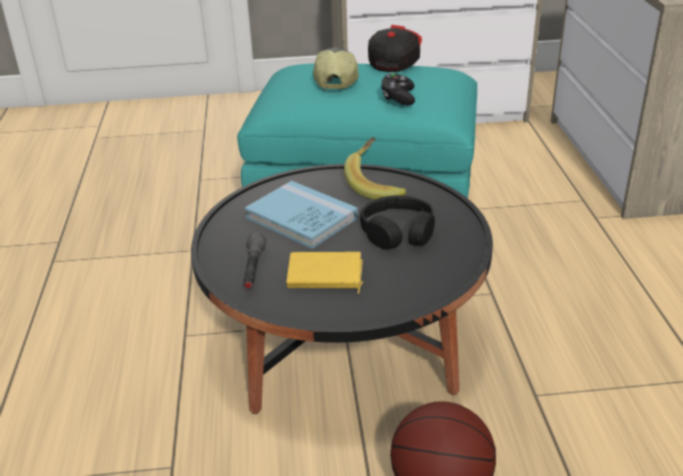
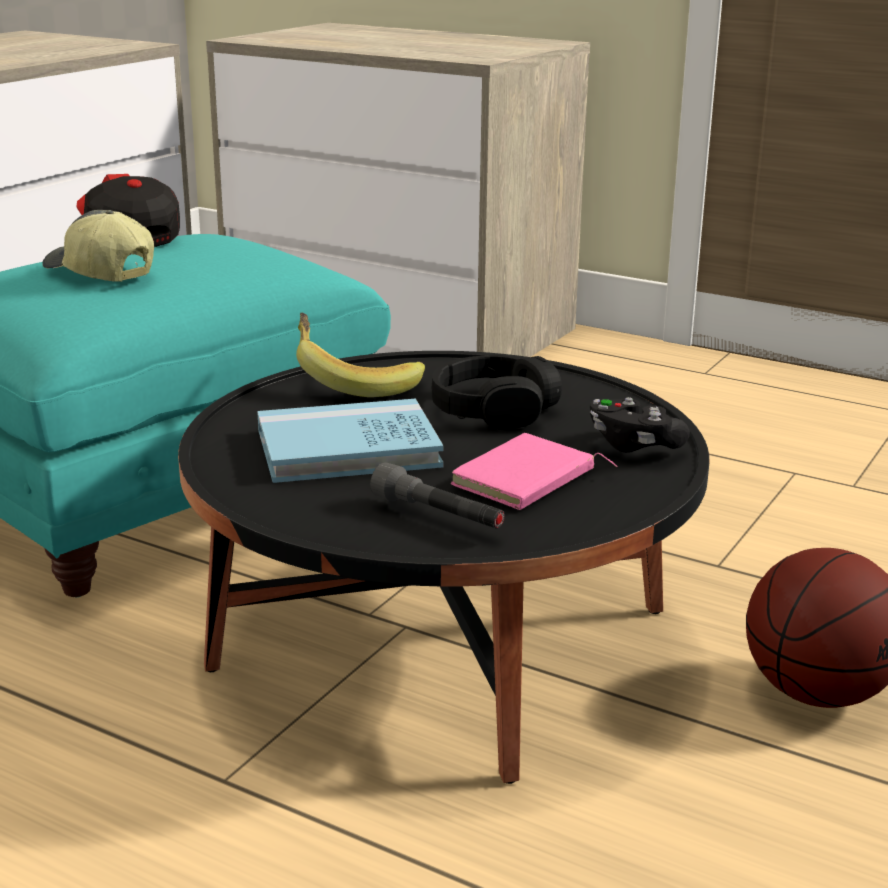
camera: 55 degrees left, 10 degrees down
(324, 276) = (527, 480): yellow book -> pink book
(398, 98) = (244, 265): black game controller -> black game controller (634, 445)

